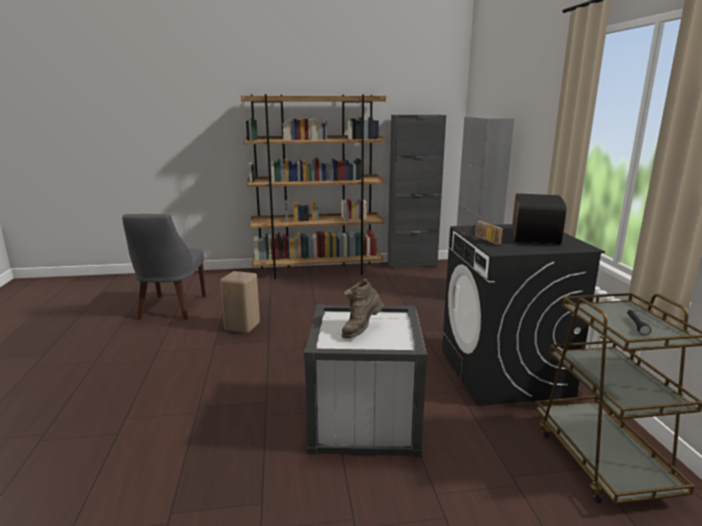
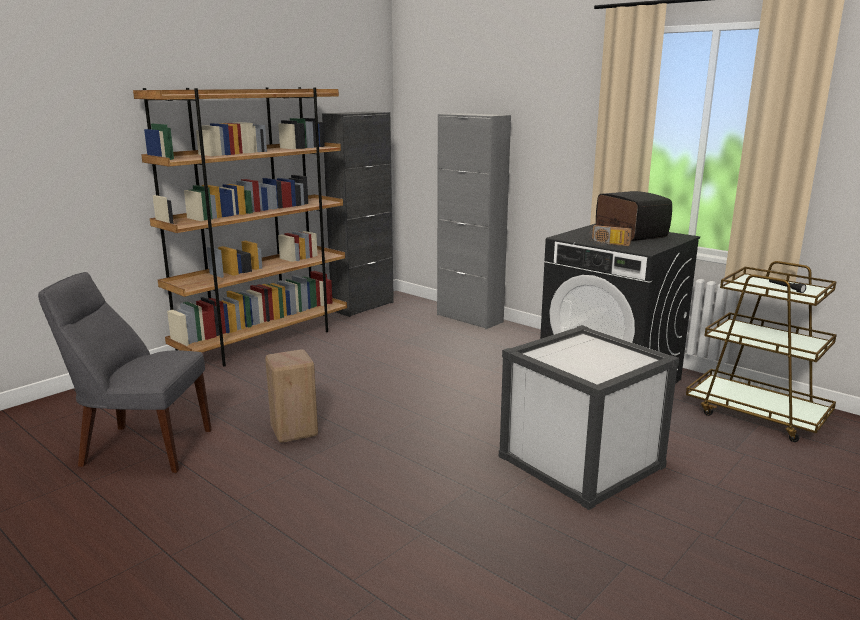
camera: 40 degrees left, 0 degrees up
(171, 308) = (141, 447): grey chair -> grey chair turned 135 degrees clockwise
(361, 330) = (586, 359): brown boot -> none

